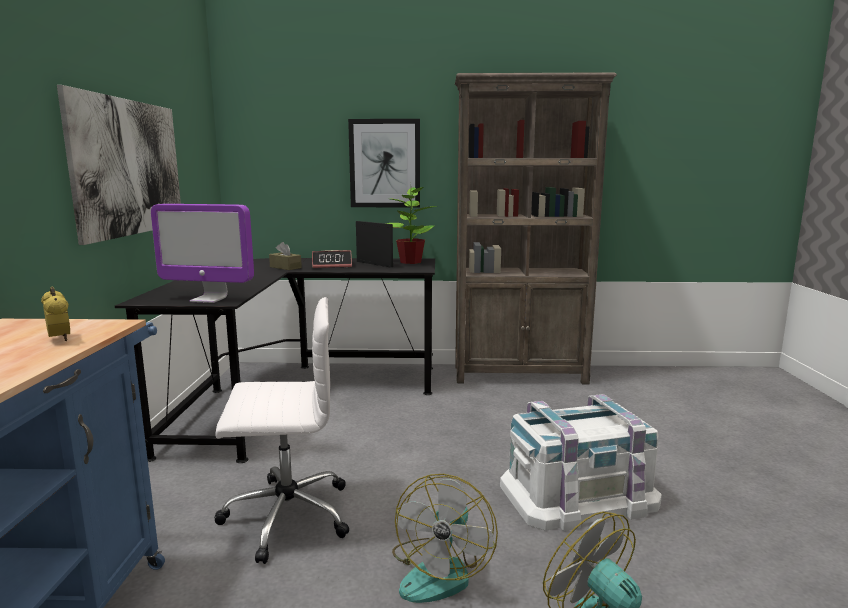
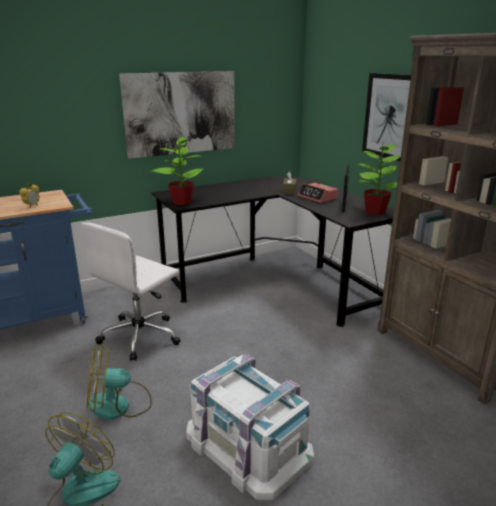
camera: 60 degrees right, 10 degrees up
(209, 299) = (182, 202): monitor -> potted plant
(285, 515) = (141, 336): white office chair -> white office chair turned 75 degrees clockwise

